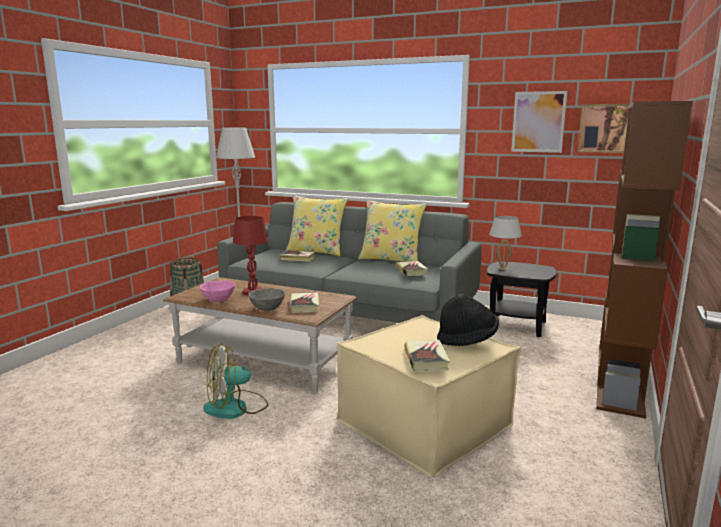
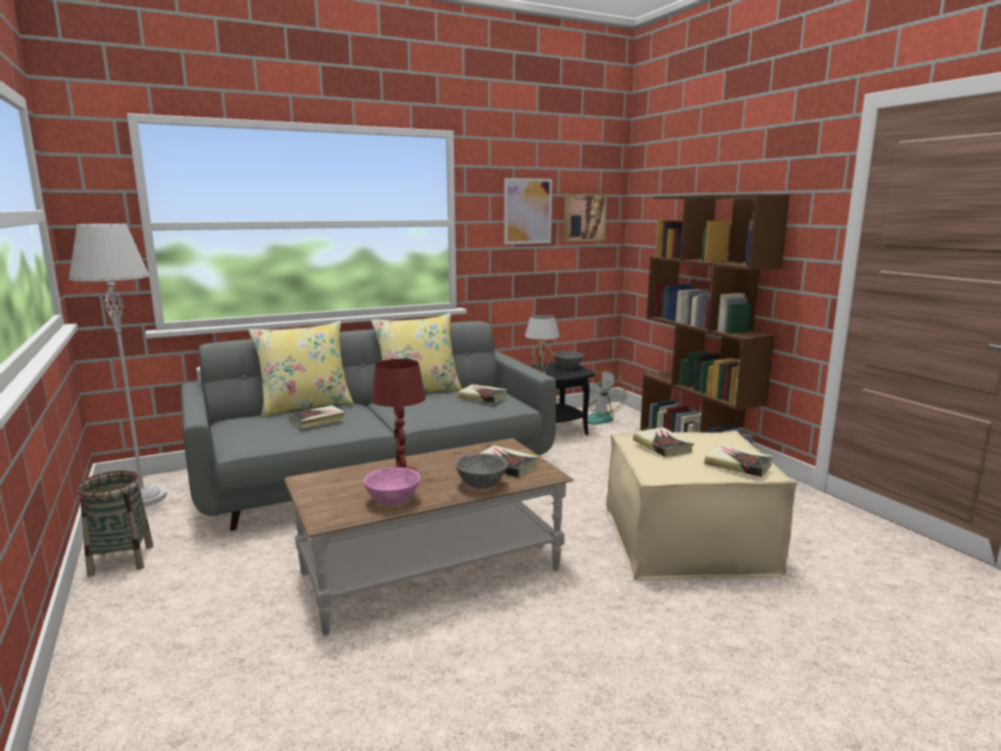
camera: 50 degrees left, 0 degrees up
(236, 408) = (529, 632): fan -> fan (599, 417)
(419, 331) = (662, 446): none -> book
(467, 340) = (707, 439): black hat -> none
(539, 270) = (568, 367): none -> grey bowl

